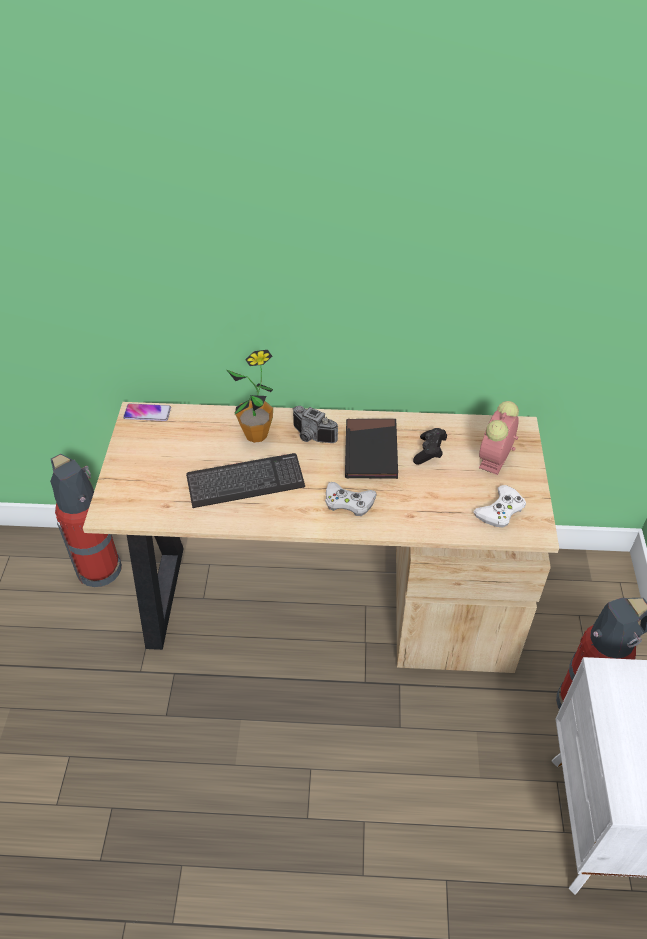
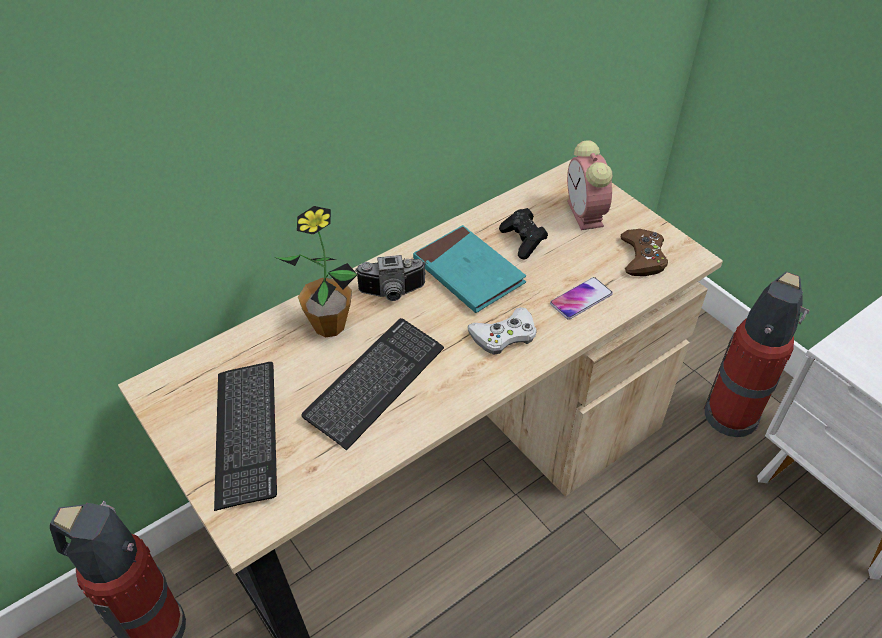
camera: 40 degrees left, 0 degrees up
(147, 413) = (168, 378): phone -> phone (581, 299)
(154, 467) = (246, 434): none -> keyboard
(371, 451) = (468, 272): black book -> turquoise book
(500, 510) = (642, 257): white game controller -> brown game controller

